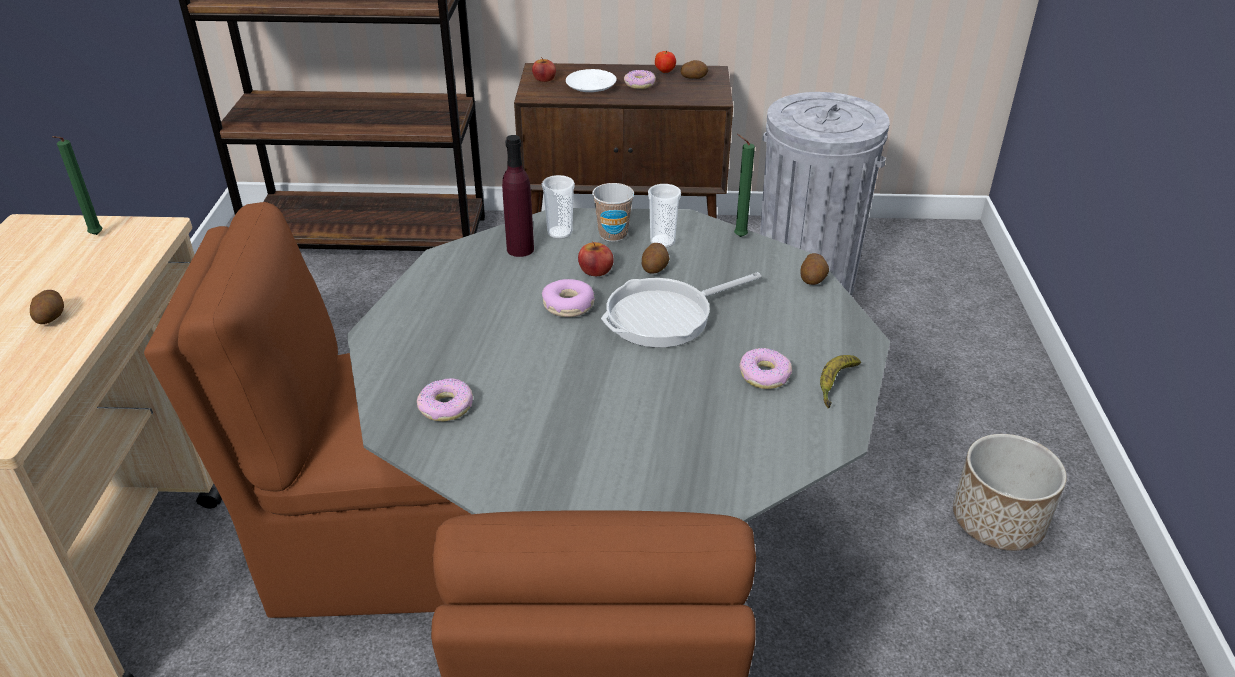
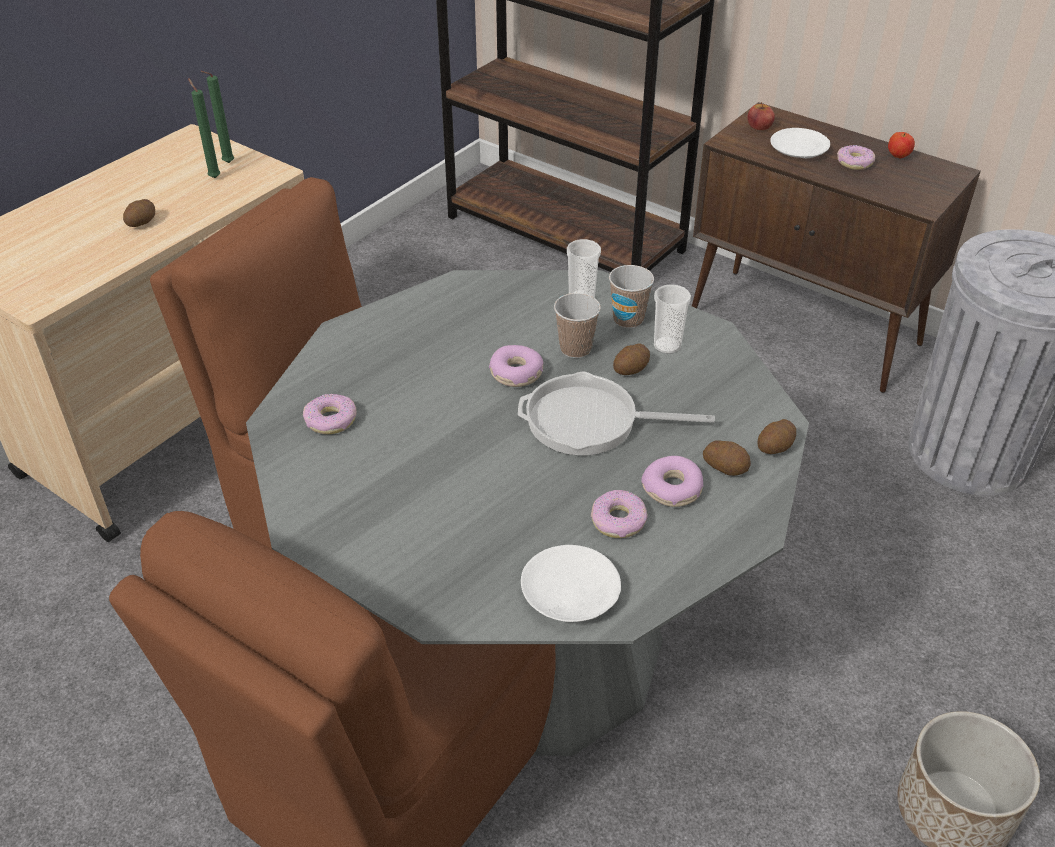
camera: 35 degrees right, 5 degrees up
(520, 249) = (530, 301): purple bottle -> none
(595, 270) = (575, 349): apple -> cup
(693, 77) = (924, 172): potato -> potato (725, 467)
(738, 236) = (748, 370): green candle -> green candle (214, 177)
(777, 336) = (672, 489): none -> donut
(788, 441) = (571, 593): none -> white plate
(835, 384) = (675, 563): banana -> none

